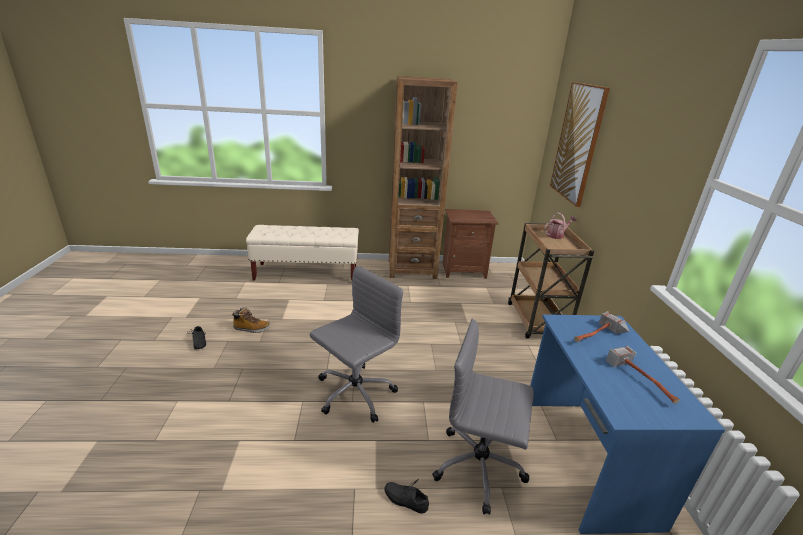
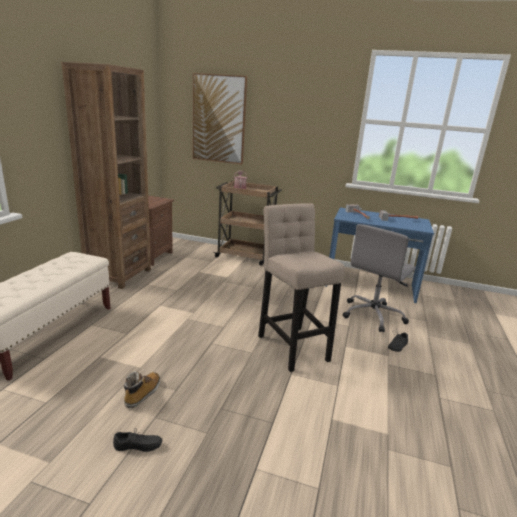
camera: 70 degrees left, 5 degrees down
(354, 394) = (291, 345): grey office chair -> beige stool

